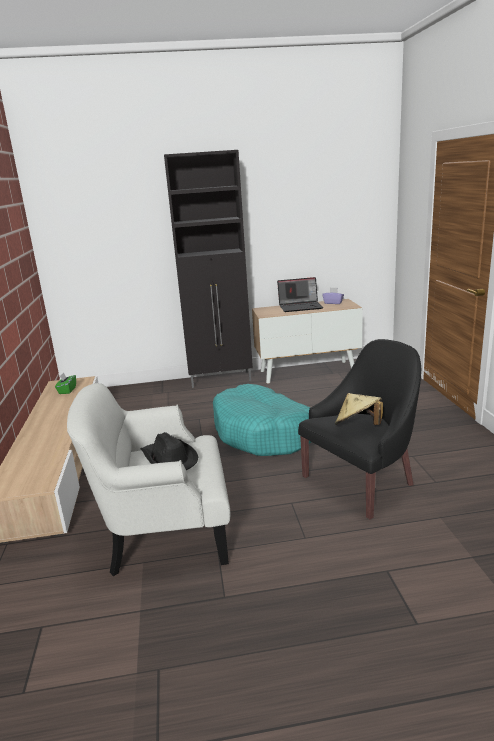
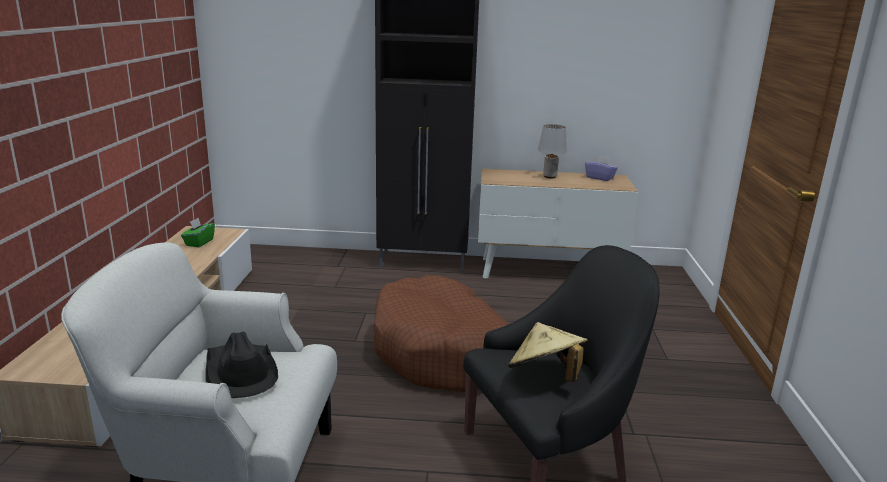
camera: 10 degrees right, 0 degrees up
(264, 433) = (443, 352): turquoise dog bed -> brown dog bed
(301, 307) = (550, 177): laptop -> grey table lamp

